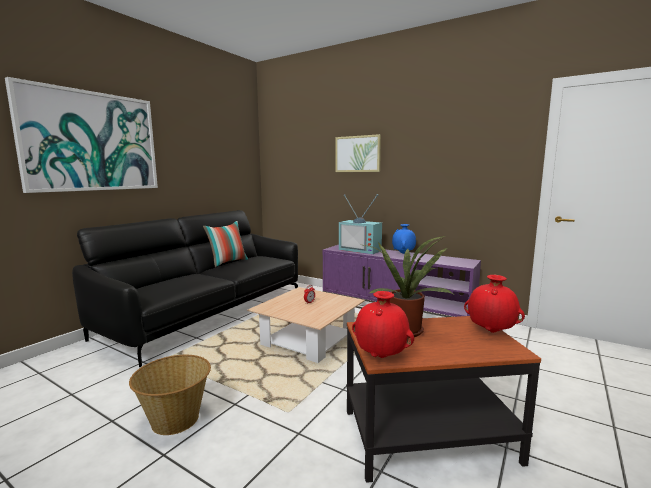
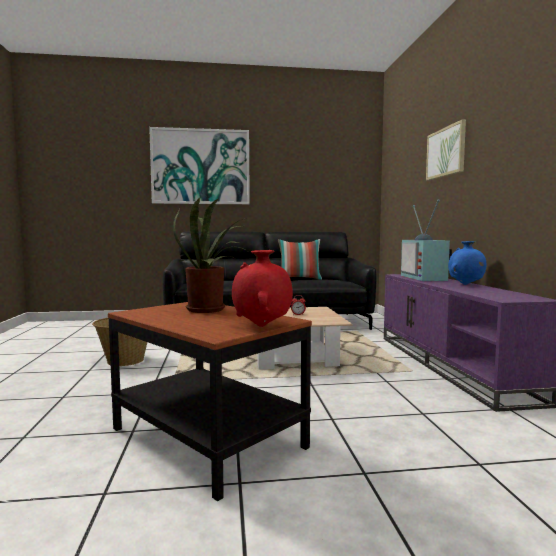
camera: 50 degrees right, 5 degrees down
(381, 356) = (137, 312): red vase -> none

